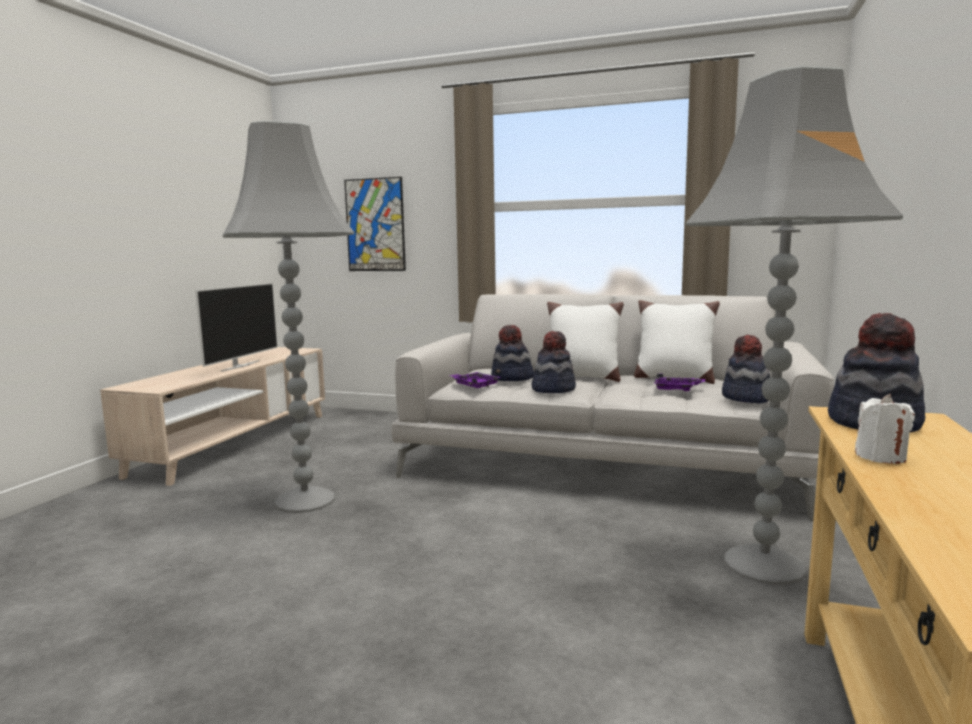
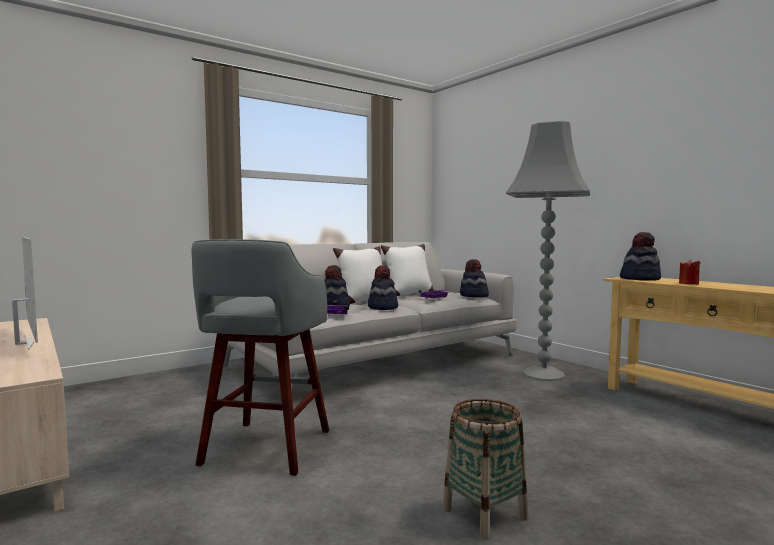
camera: 55 degrees left, 5 degrees down
(243, 629) = (484, 514): none -> basket
(303, 500) = (265, 449): grey floor lamp -> grey stool
(375, 225) = (101, 178): picture -> none
(880, 457) = (688, 284): white candle -> red candle

